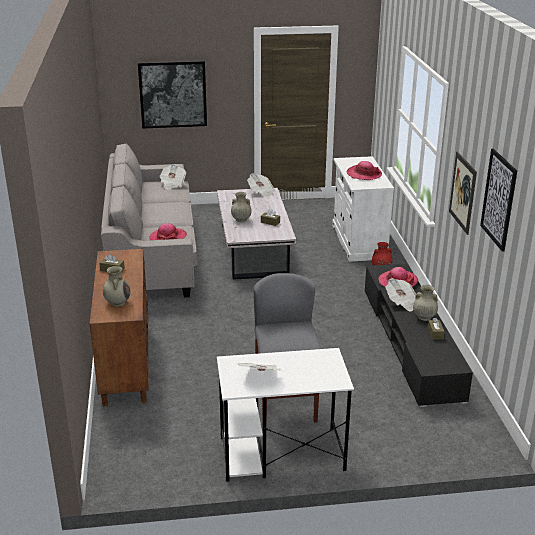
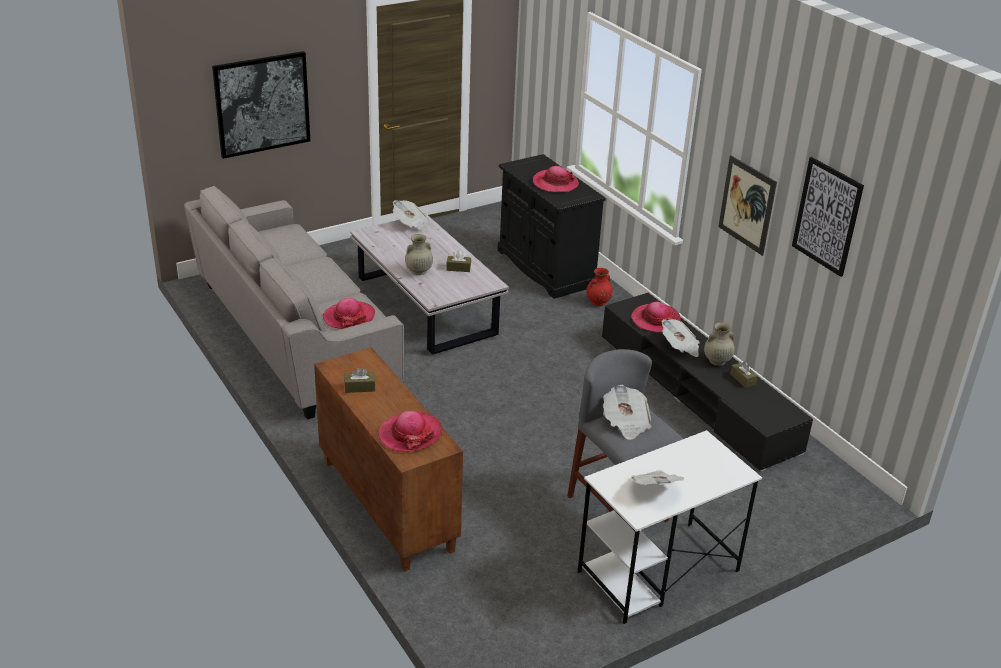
camera: 25 degrees left, 5 degrees up
(117, 302) = (410, 434): beige vase -> hat
(172, 184) = (285, 232): newspaper -> newspaper (625, 423)
(358, 241) = (545, 268): white cabinet -> black cabinet

